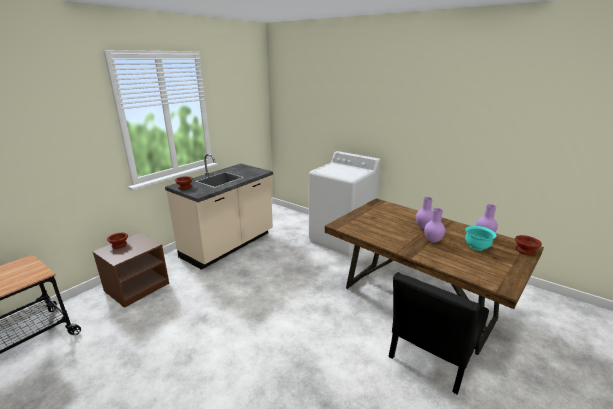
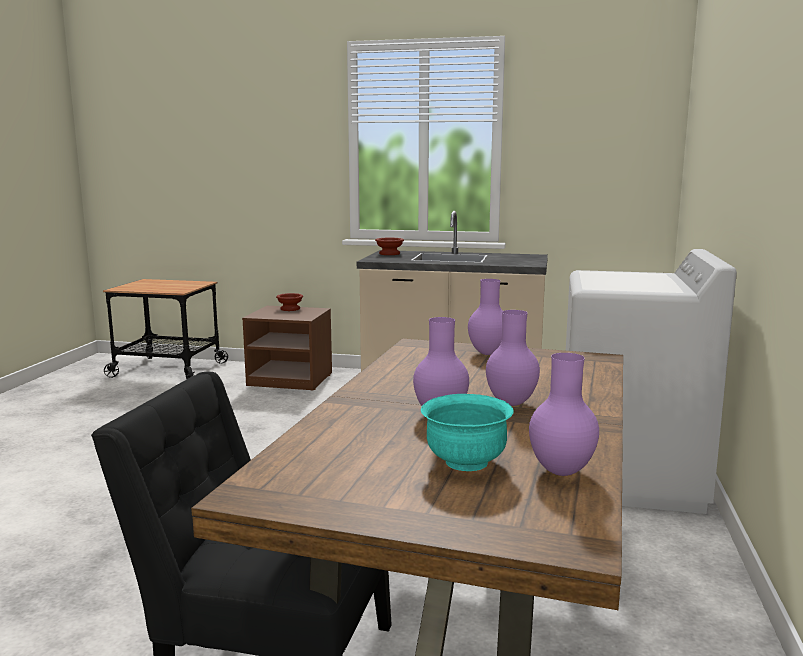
camera: 65 degrees right, 10 degrees down
(361, 216) = (487, 353): none -> purple vase
(526, 251) = (531, 535): brown bowl -> none

